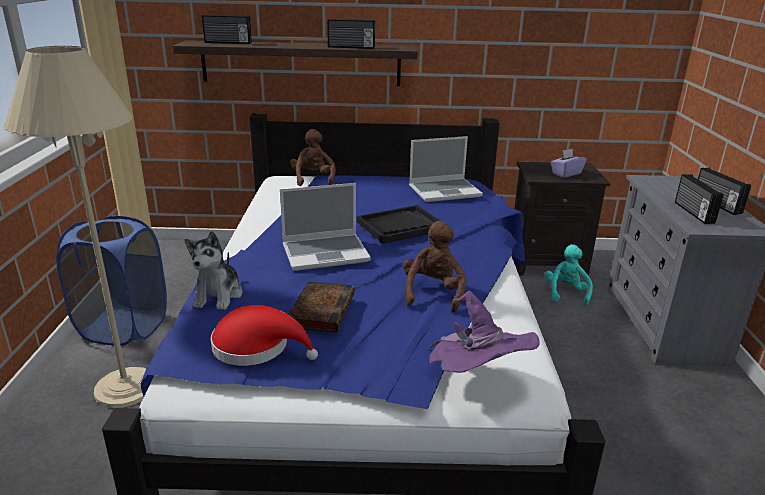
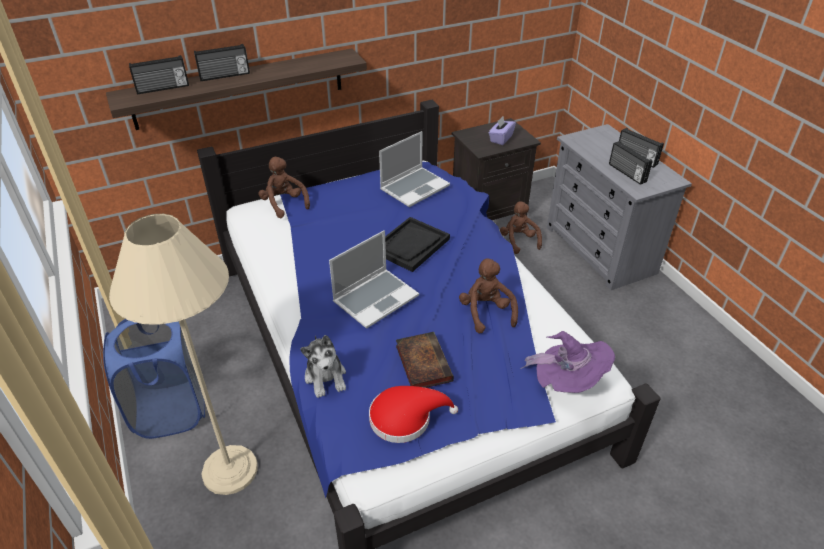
camera: 25 degrees left, 15 degrees up
(351, 47) = (299, 69): radio -> radio (224, 76)
(565, 293) = (518, 241): turquoise plush toy -> brown plush toy

